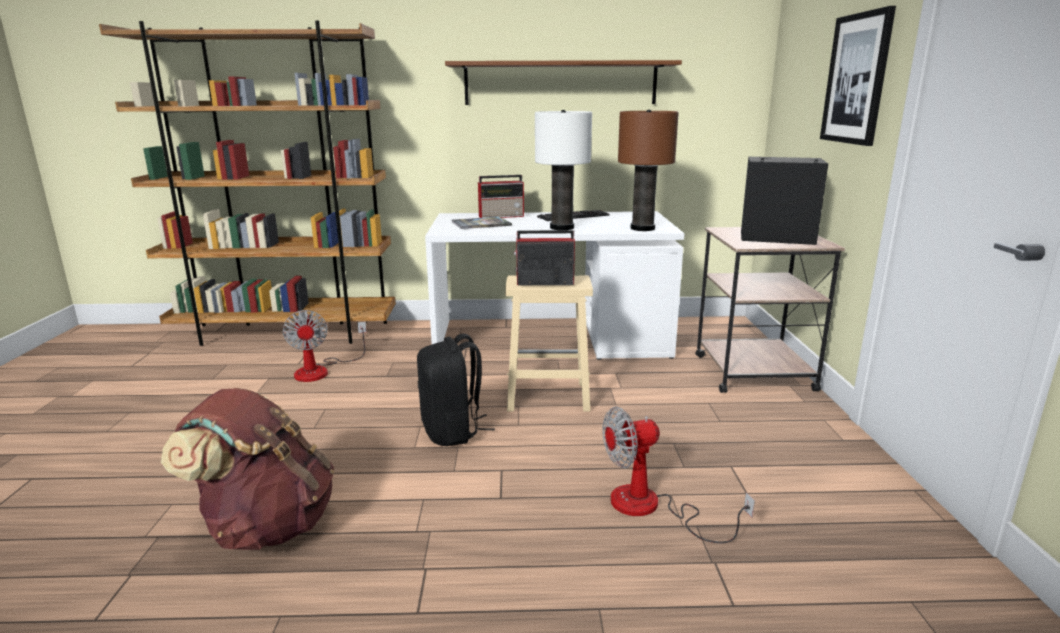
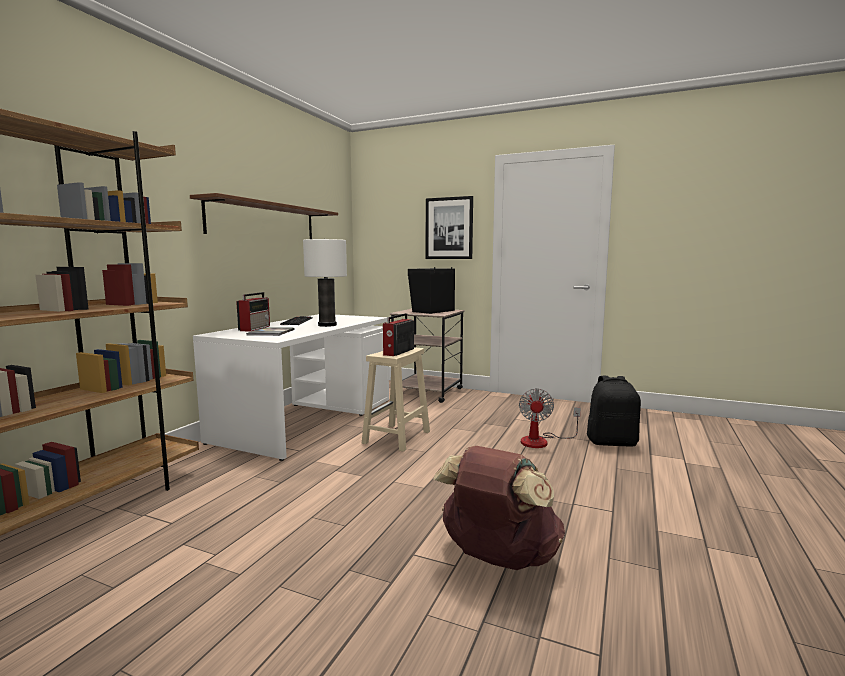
camera: 65 degrees left, 10 degrees down
(321, 370) = (214, 511): fan -> none
(452, 431) = (414, 472): black backpack -> black backpack (612, 442)
(643, 228) = (363, 319): brown table lamp -> none

